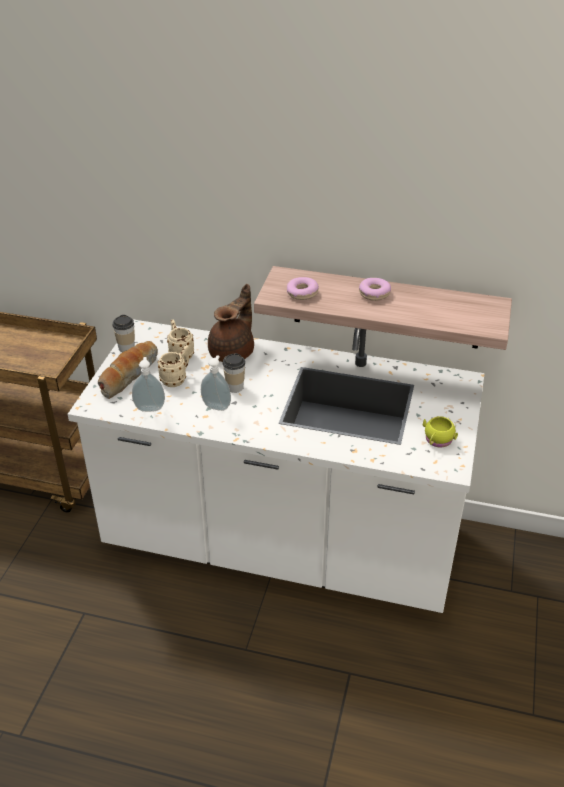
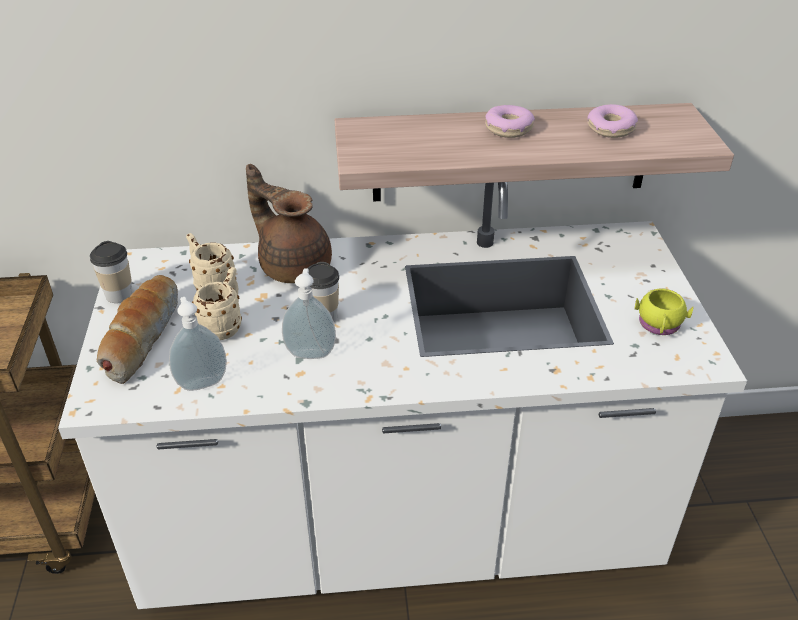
camera: 20 degrees left, 0 degrees up
(233, 352) = (293, 265): brown teapot -> brown teapot turned 60 degrees counterclockwise
(302, 293) = (404, 146): donut -> donut (610, 129)

